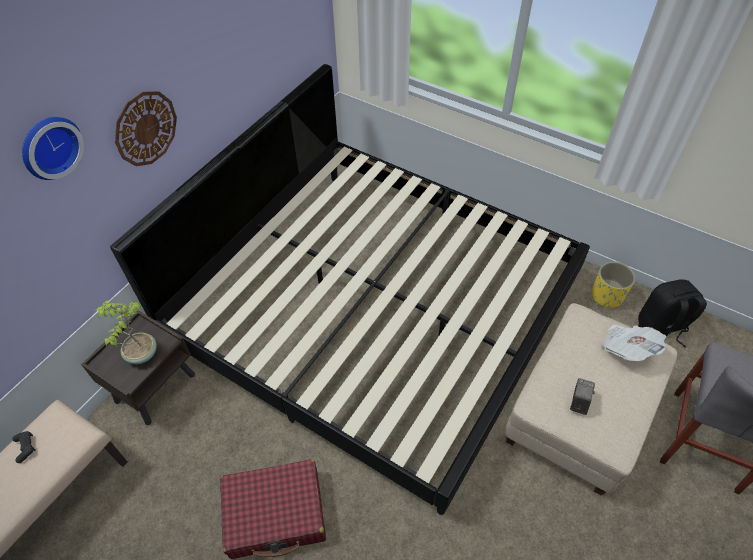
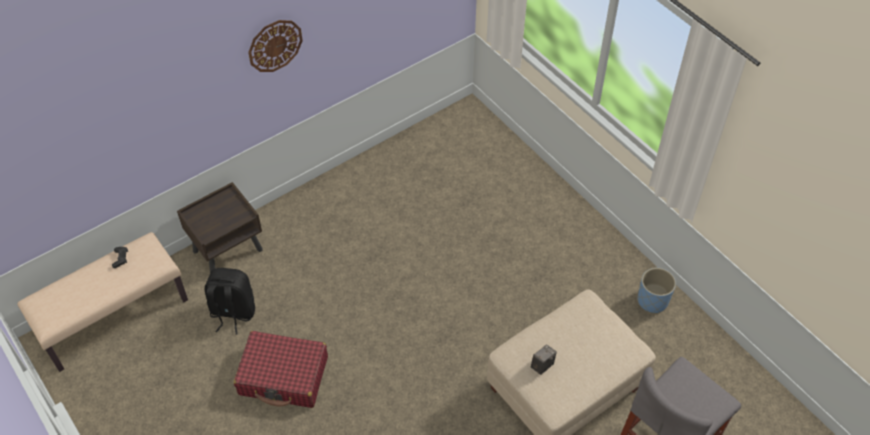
camera: 20 degrees right, 0 degrees up
(49, 146) = (201, 49): wall clock -> none
(141, 354) = (223, 217): potted plant -> none
(376, 312) = (434, 247): bed -> none
(607, 296) = (652, 301): yellow planter -> blue planter
(627, 348) = (609, 338): newspaper -> none
(660, 329) = (685, 345): black backpack -> black backpack (232, 312)

